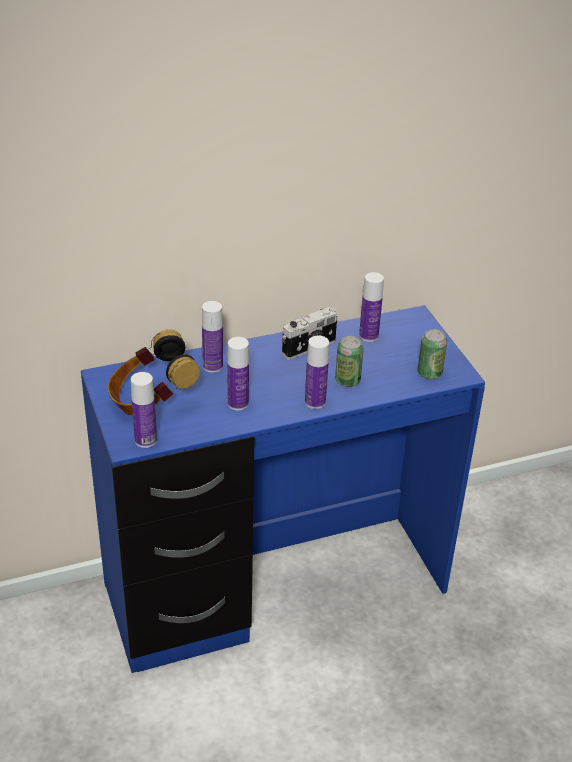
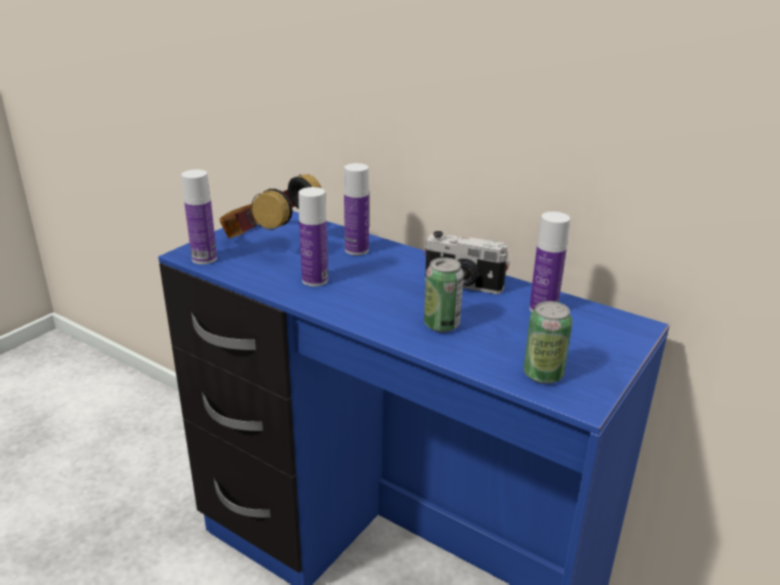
camera: 55 degrees right, 10 degrees down
(315, 402) = (374, 319): bottle -> none

